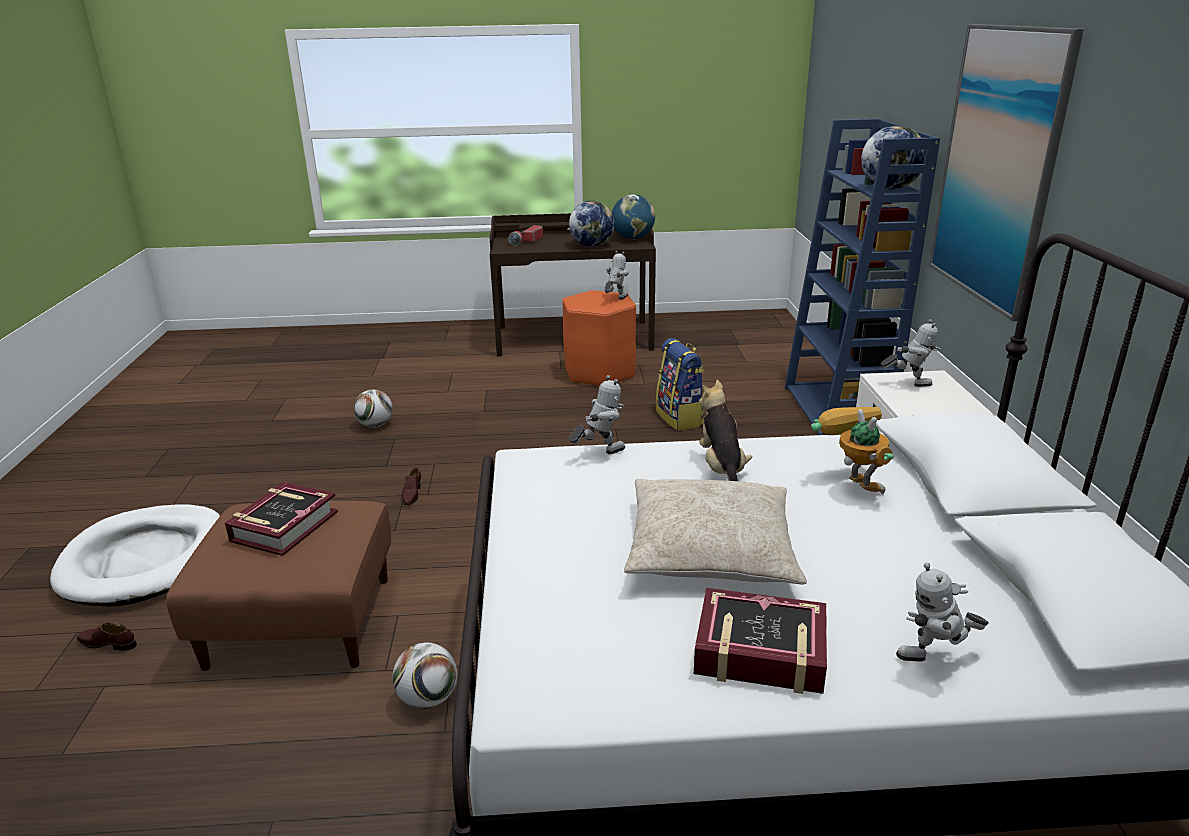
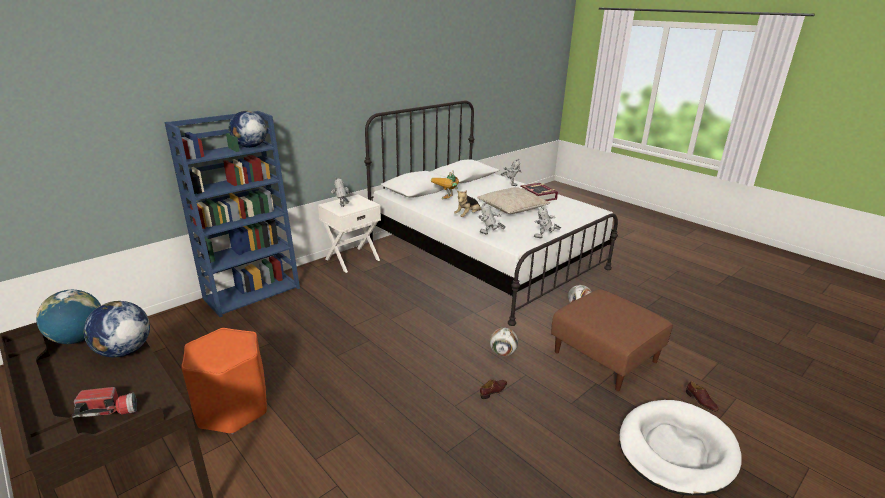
camera: 130 degrees left, 0 degrees up
(284, 526) = (610, 318): book -> none
(375, 425) = (440, 483): football -> football (503, 353)
(615, 300) = (216, 338): toy robot -> toy robot (545, 238)
(680, 418) = (299, 338): backpack -> none
(997, 167) = (312, 108): picture -> none

